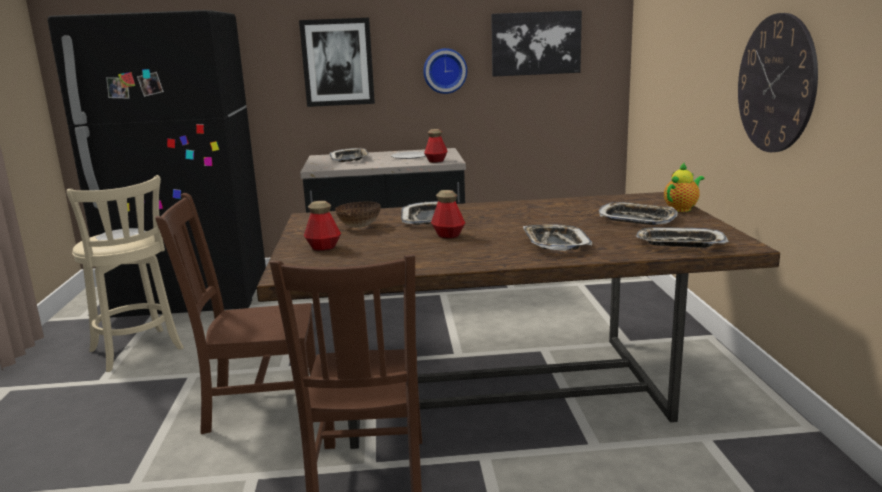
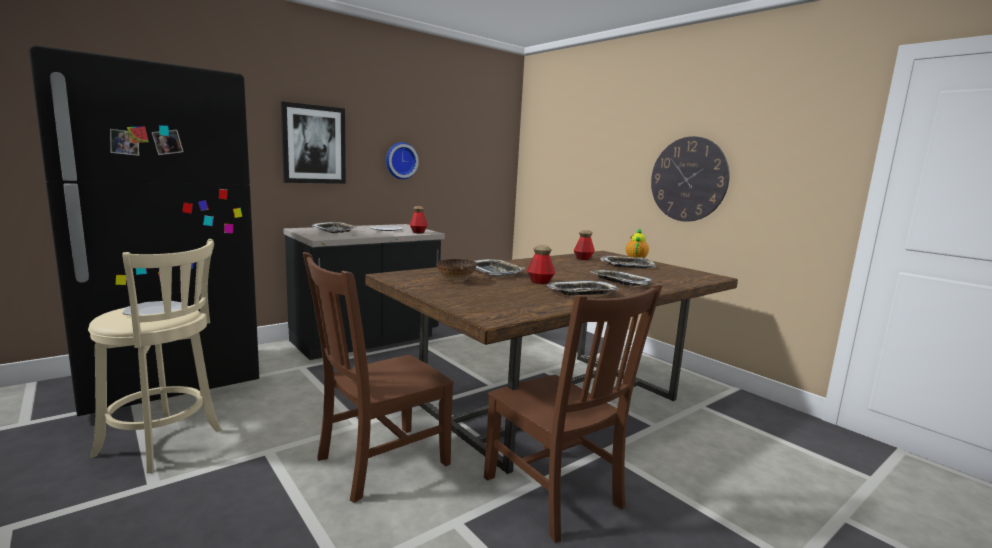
camera: 35 degrees left, 5 degrees down
(323, 247) = (466, 296): bottle -> bottle (583, 258)
(535, 43) = (463, 146): picture -> none
(679, 243) = (684, 277): tray -> tray (582, 293)

